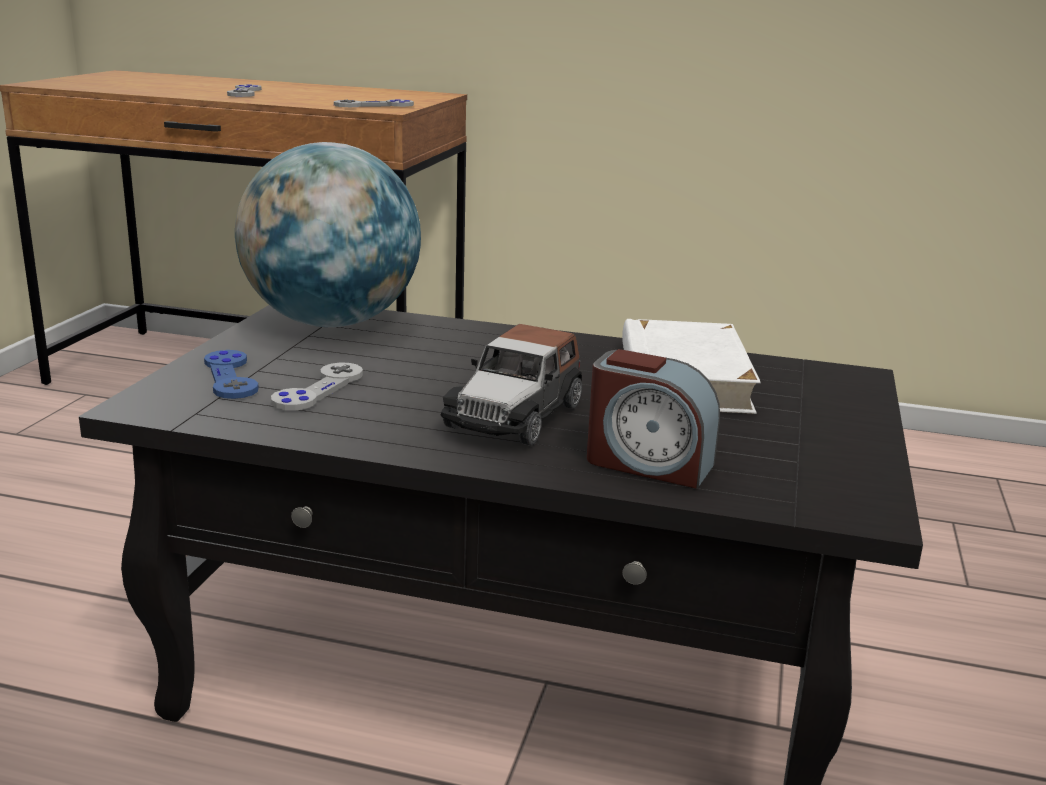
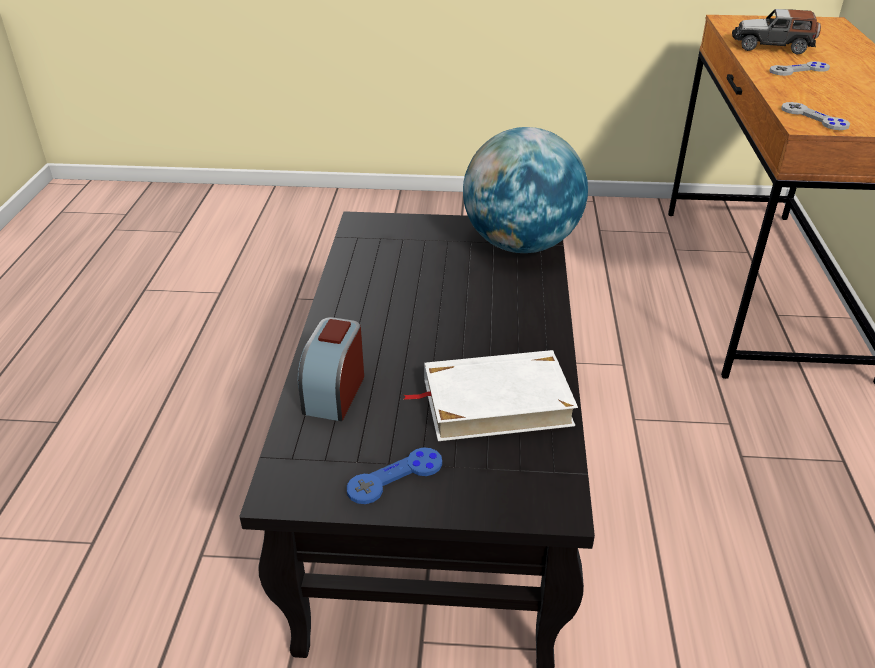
camera: 80 degrees right, 15 degrees up
(230, 377) = (410, 234): blue game controller -> blue game controller (395, 477)
(318, 389) = (404, 263): grey game controller -> none
(515, 416) = (391, 334): toy car -> toy car (771, 46)

